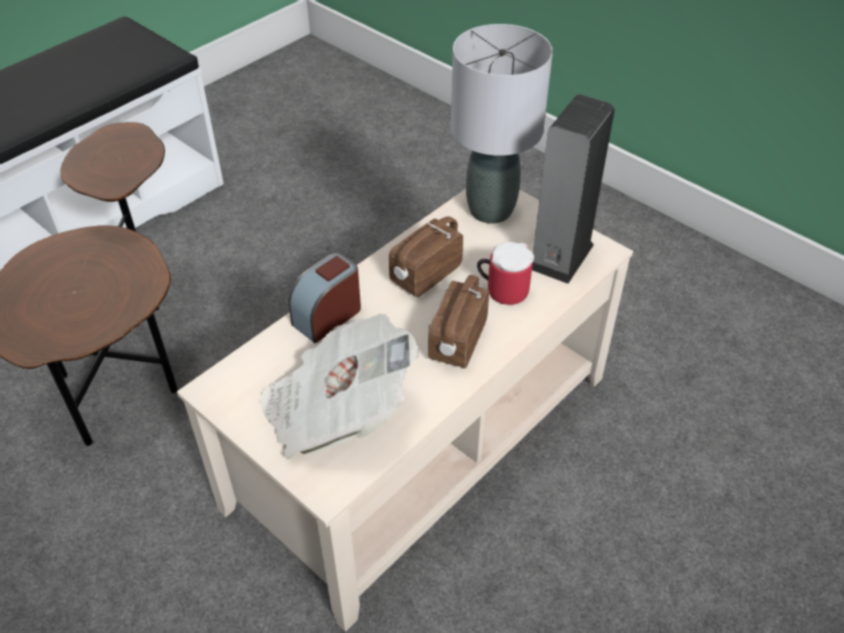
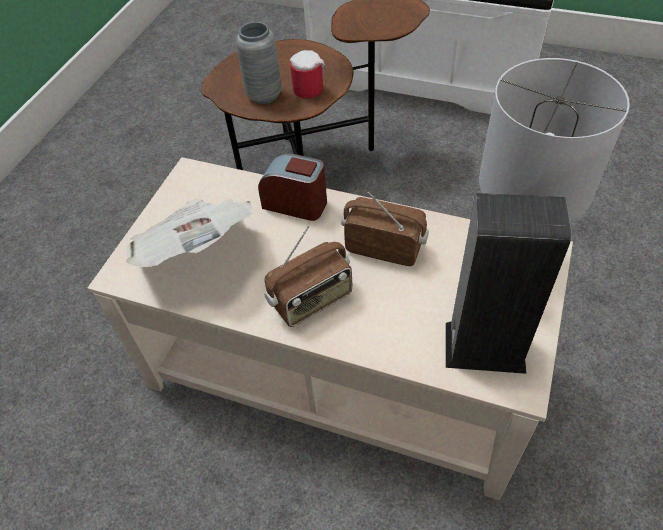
camera: 70 degrees right, 5 degrees up
(95, 311) = (264, 95): none -> grey vase
(456, 341) = (312, 300): radio -> radio turned 150 degrees clockwise
(502, 289) = (402, 312): mug -> mug (309, 87)

